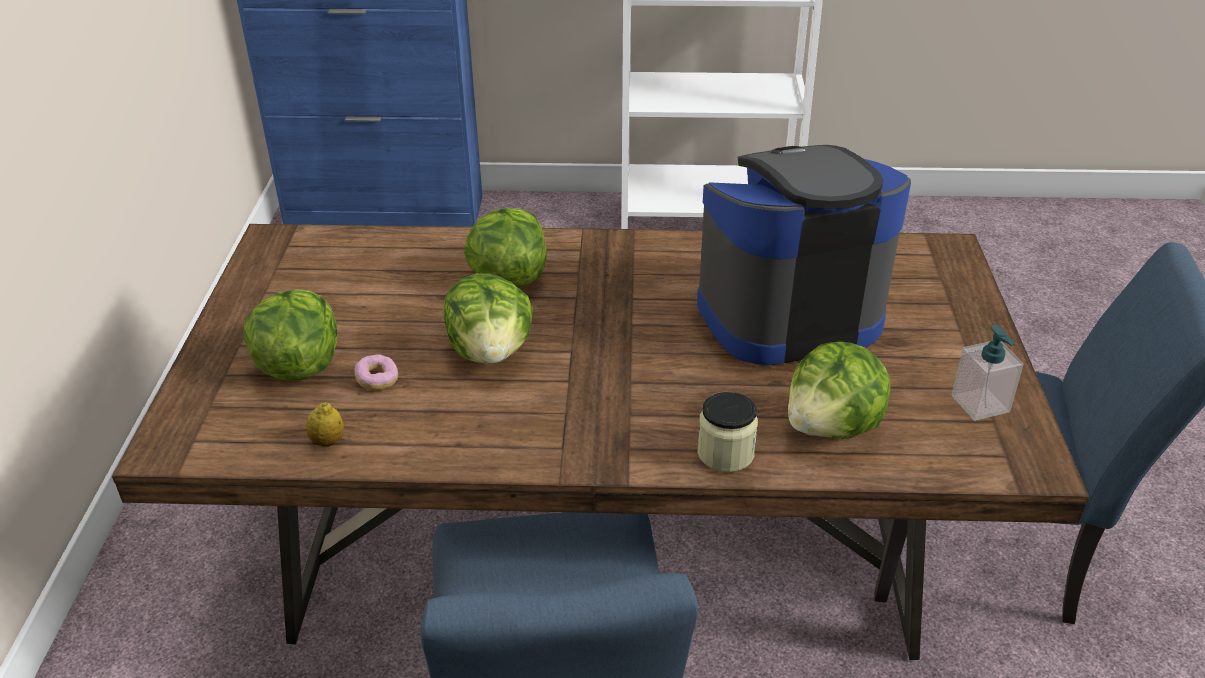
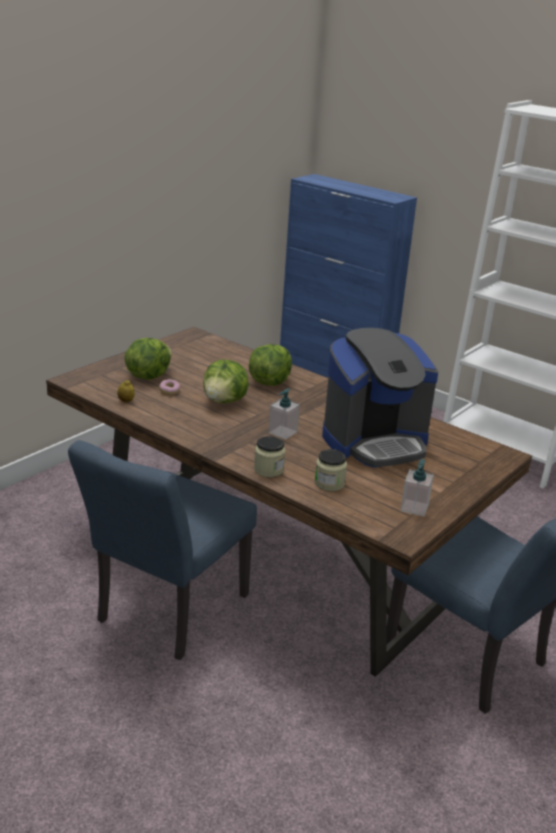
camera: 35 degrees right, 10 degrees down
(650, 366) = (283, 432): none -> soap dispenser
(787, 314) = (375, 442): coffee machine -> coffee machine turned 135 degrees clockwise
(833, 427) = (329, 483): lettuce -> jar

